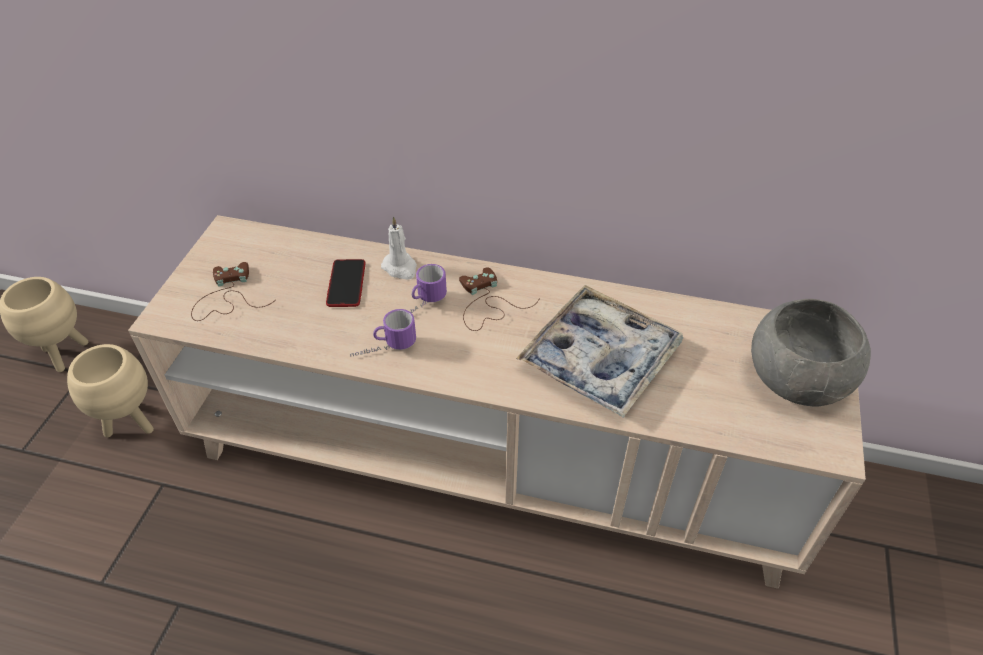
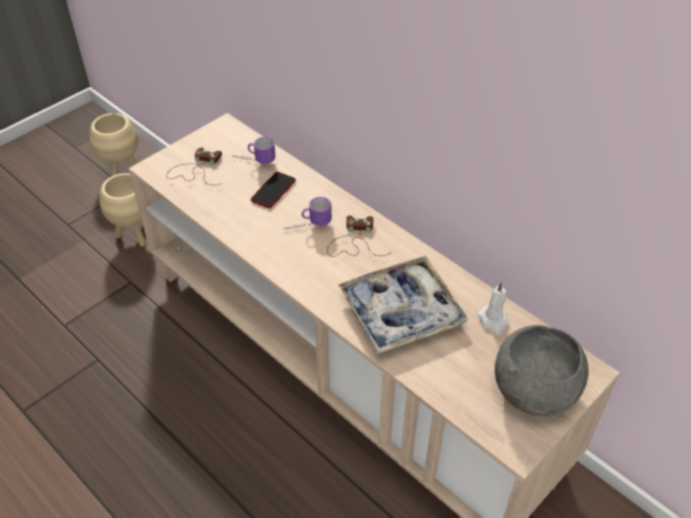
camera: 30 degrees right, 0 degrees up
(383, 349) = (265, 243): mug -> mug (254, 161)
(400, 268) = (315, 194): white candle -> white candle (493, 321)

